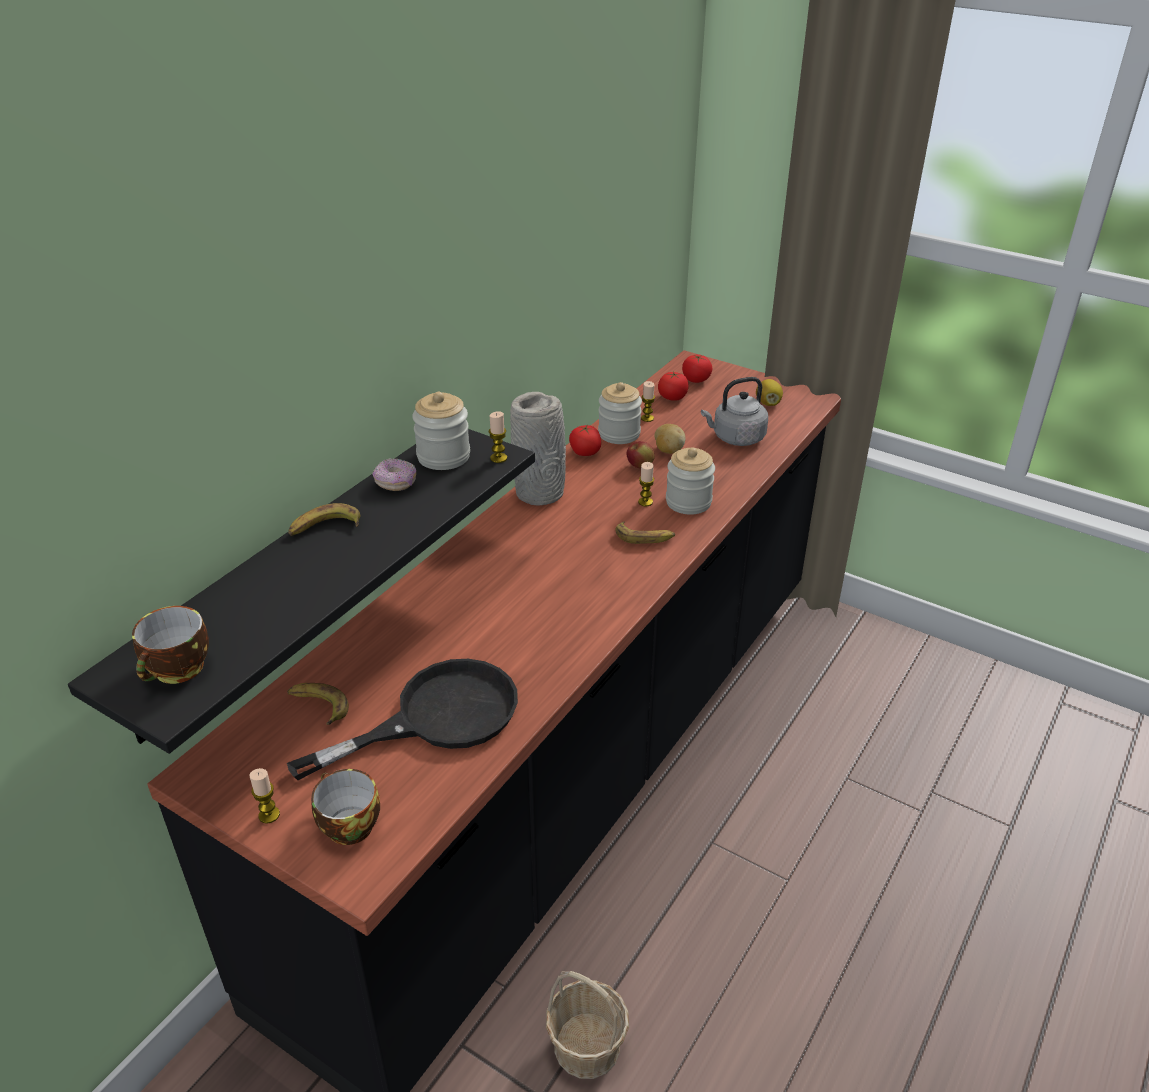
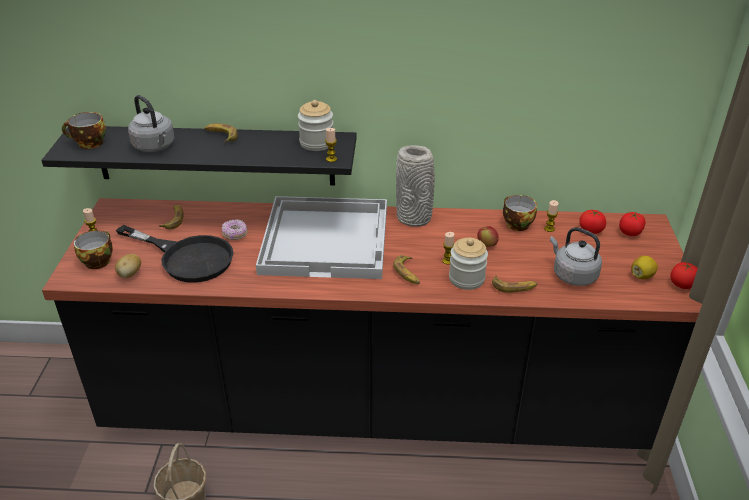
camera: 60 degrees right, 0 degrees up
(281, 598) = (155, 146): none -> grey kettle
(396, 483) = (277, 139): donut -> donut (235, 234)
(517, 574) = (327, 239): none -> white tray
(585, 452) = (477, 218): tomato -> tomato (682, 284)
(619, 434) = (515, 224): jar -> cup
(668, 450) = (519, 250): potato -> potato (130, 274)
(727, 478) = (514, 287): none -> banana

